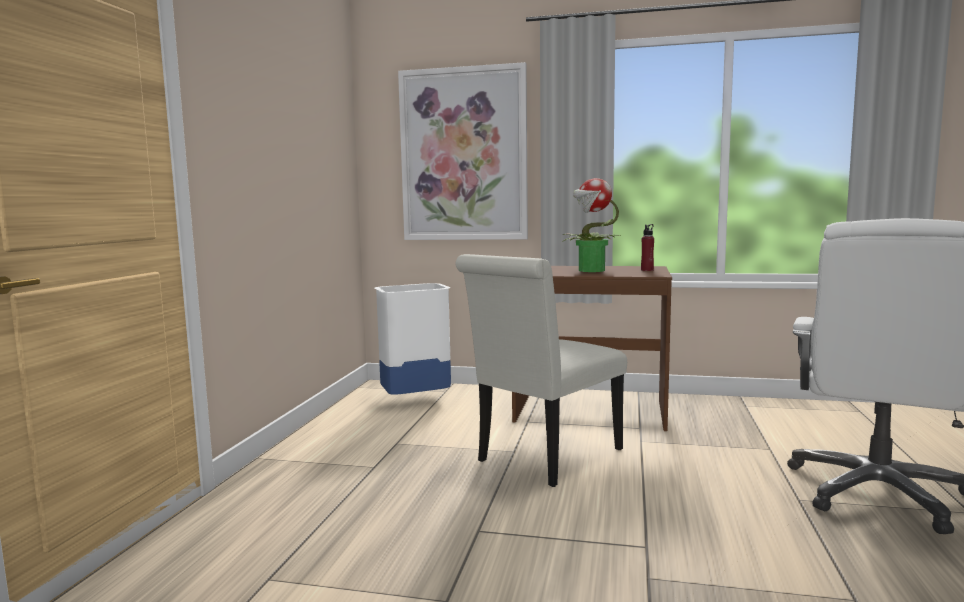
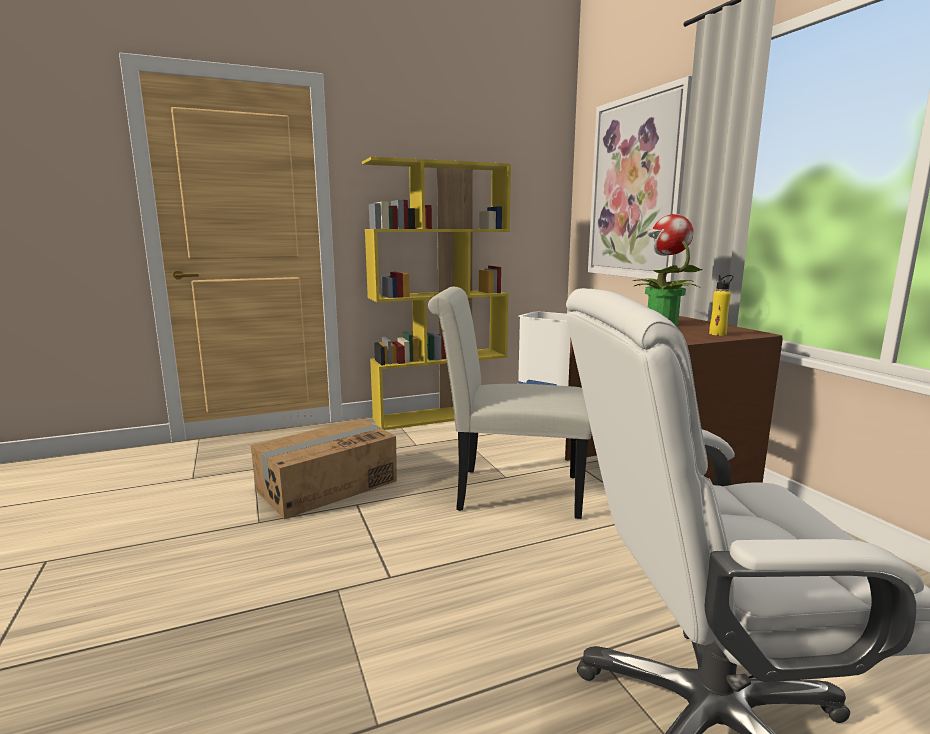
camera: 55 degrees right, 5 degrees up
(316, 436) = (440, 415): none -> yellow bookcase
(405, 538) = (327, 486): none -> cardboard box
(647, 270) = (717, 334): red bottle -> yellow bottle

